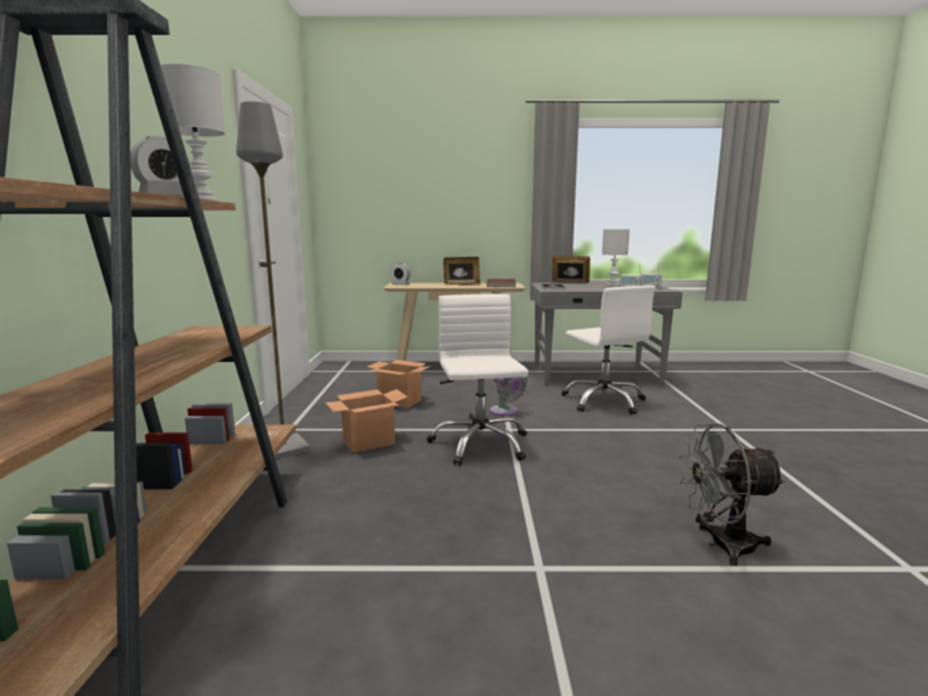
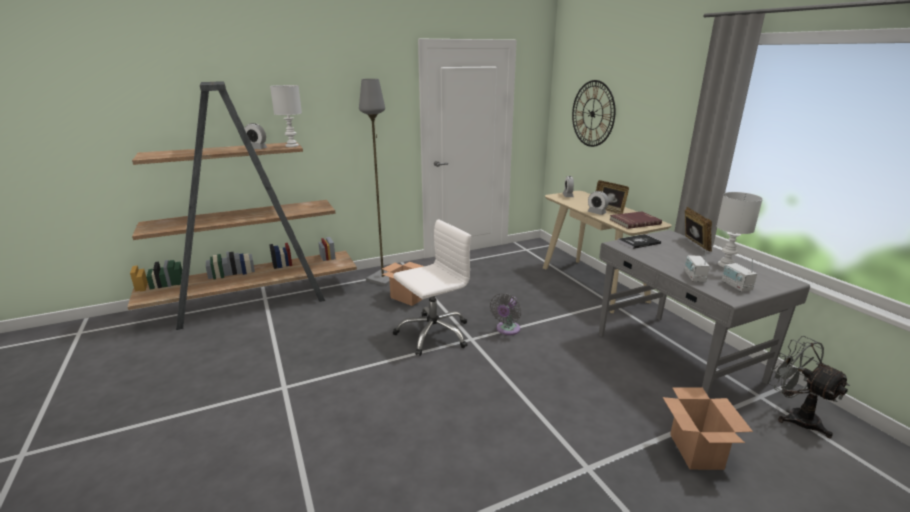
camera: 65 degrees right, 10 degrees up
(392, 197) = (592, 114): none -> wall clock
(398, 401) = (485, 286): cardboard box -> cardboard box (695, 450)
(463, 286) = (596, 212): none -> alarm clock
(604, 401) = (590, 374): white office chair -> none
(721, 545) = (329, 460): grey fan -> grey fan (795, 416)

